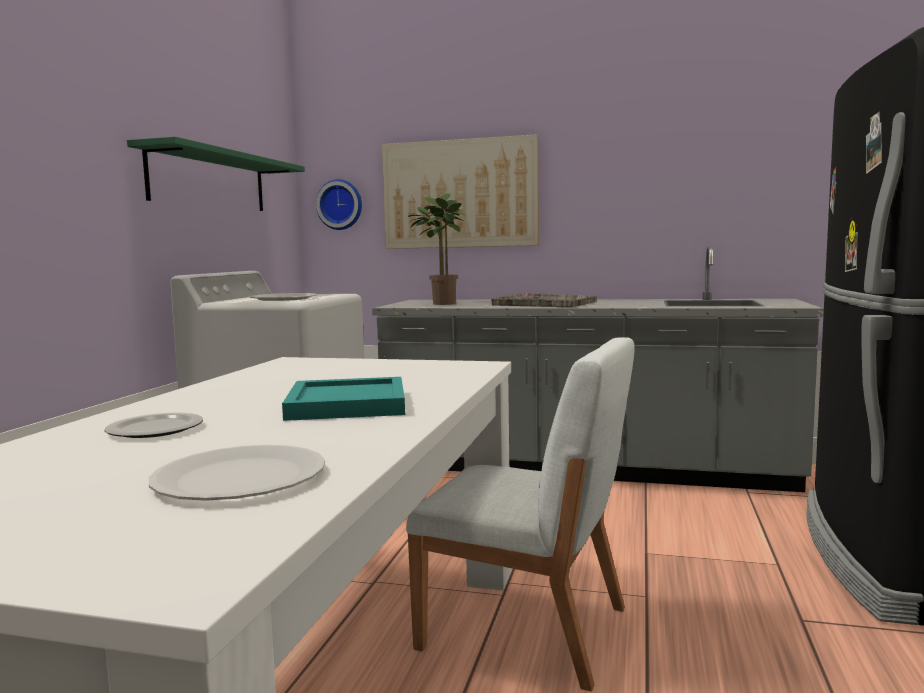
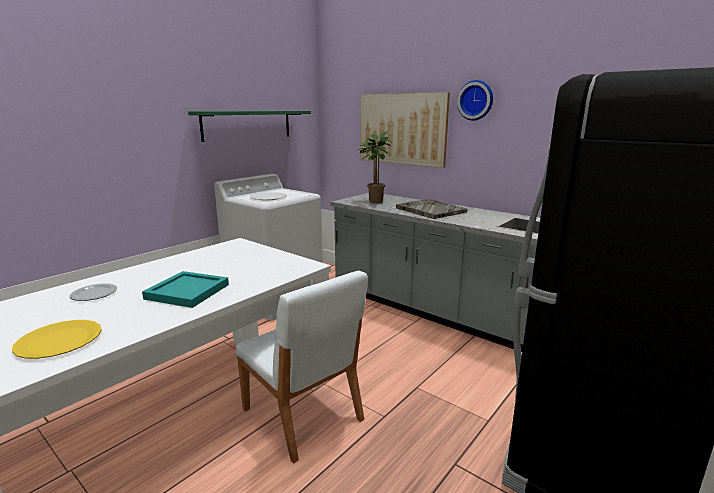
camera: 25 degrees right, 10 degrees up
(239, 477) = (59, 341): white plate -> yellow plate
(340, 205) = (340, 130): wall clock -> wall clock (476, 100)

